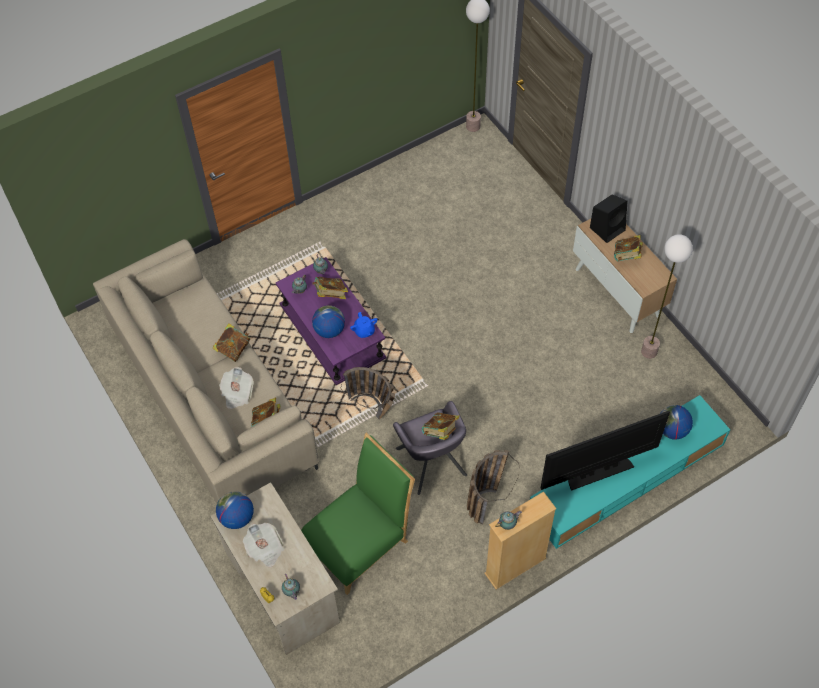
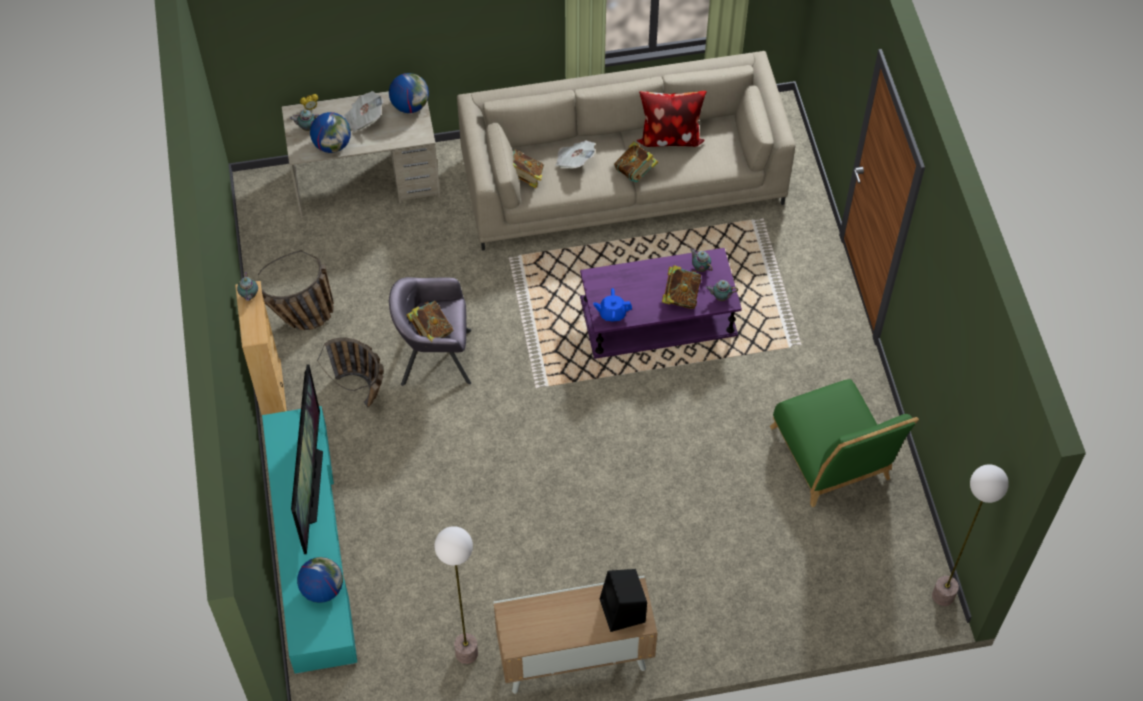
camera: 110 degrees right, 0 degrees up
(188, 338) = (669, 137): none -> pillow
(329, 330) = (629, 280): globe -> globe (332, 145)
(360, 539) = (380, 262): green chair -> green chair (833, 459)
(374, 409) = (530, 325): basket -> basket (301, 320)
(626, 257) = (566, 613): book -> none

